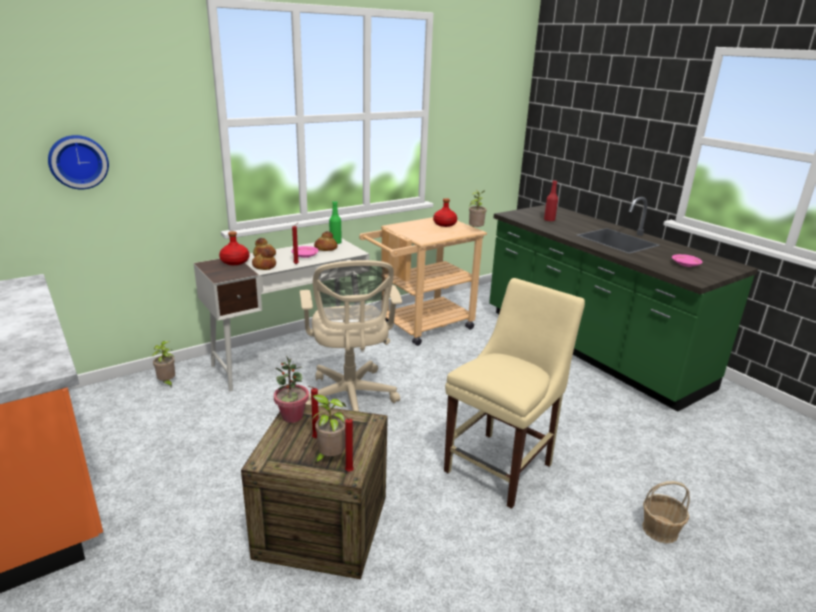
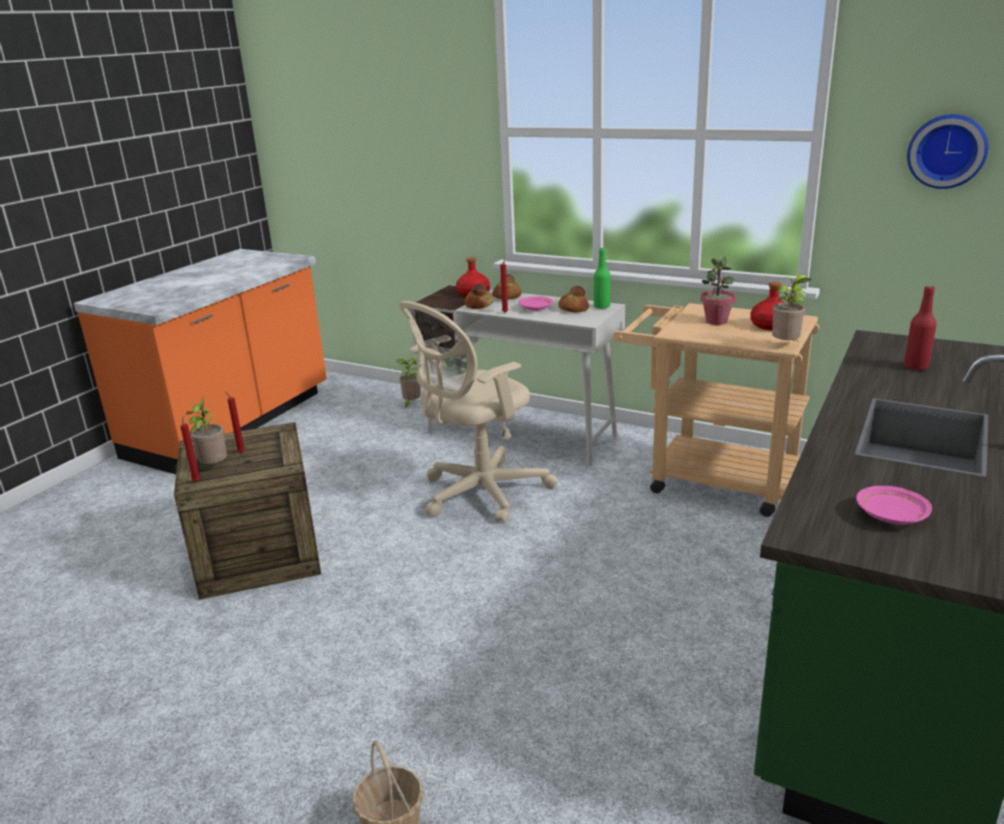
camera: 65 degrees right, 0 degrees up
(78, 161) = (379, 160): wall clock -> wall clock (947, 151)
(292, 416) = (270, 432): potted plant -> potted plant (716, 321)
(502, 465) = (437, 637): beige chair -> none

